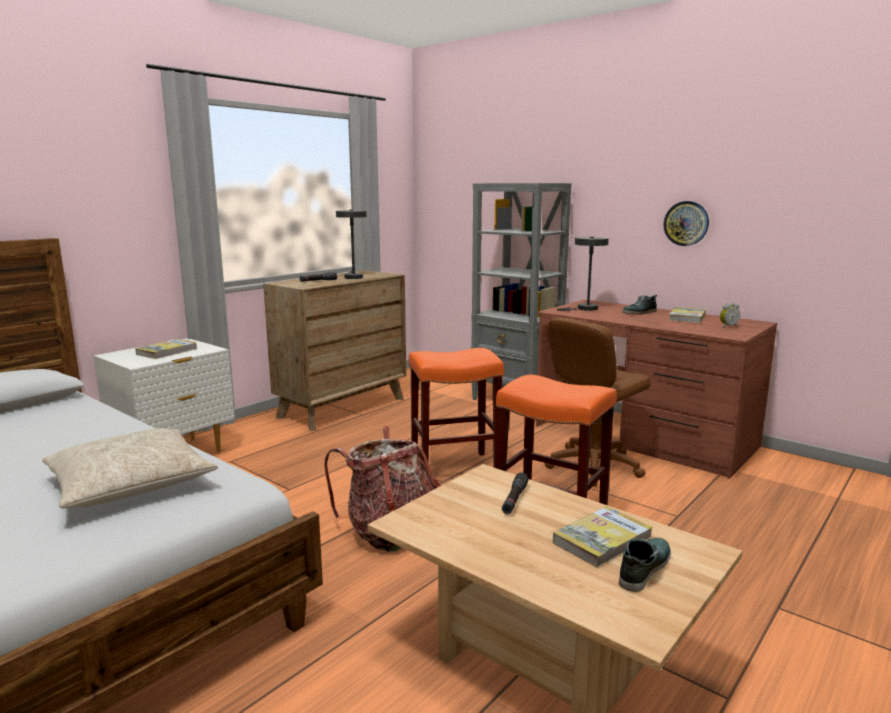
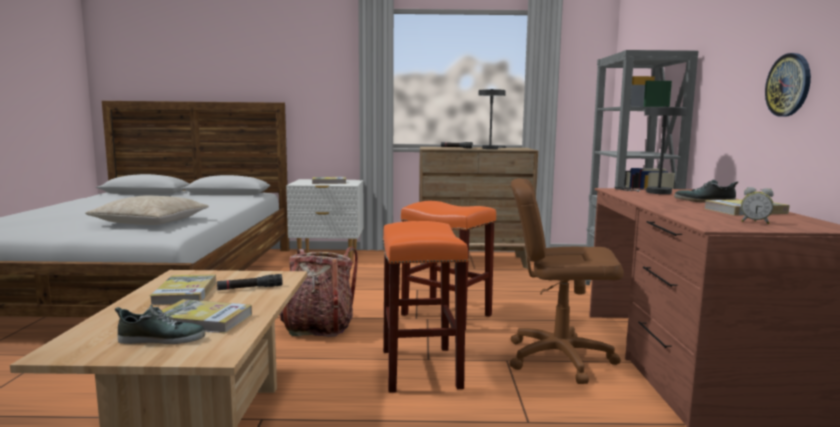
camera: 50 degrees right, 5 degrees down
(491, 532) = (185, 293): none -> book

